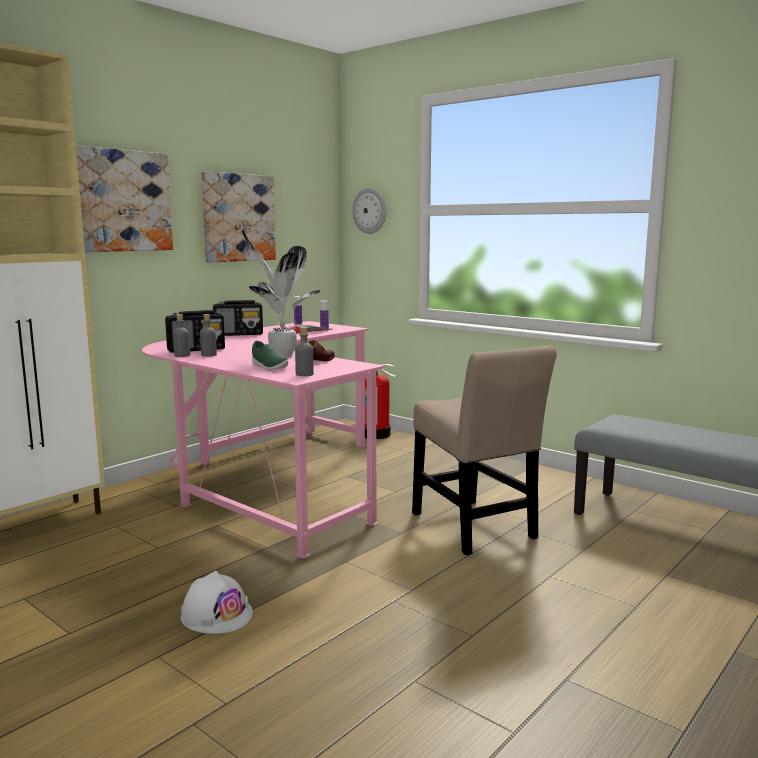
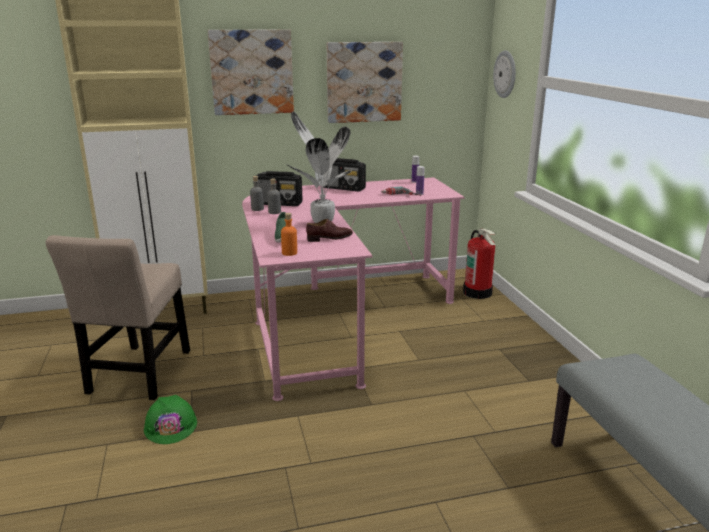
camera: 35 degrees right, 10 degrees up
(217, 614) = (171, 426): white hard hat -> green hard hat
(304, 374) = (289, 253): grey bottle -> orange bottle
(475, 528) = (436, 423): beige chair -> beige chair (138, 375)

